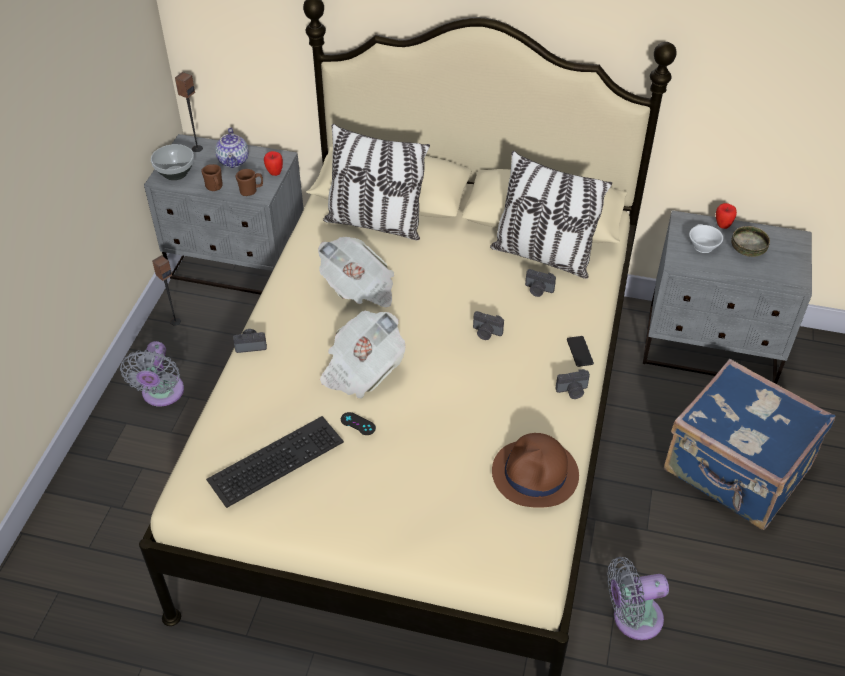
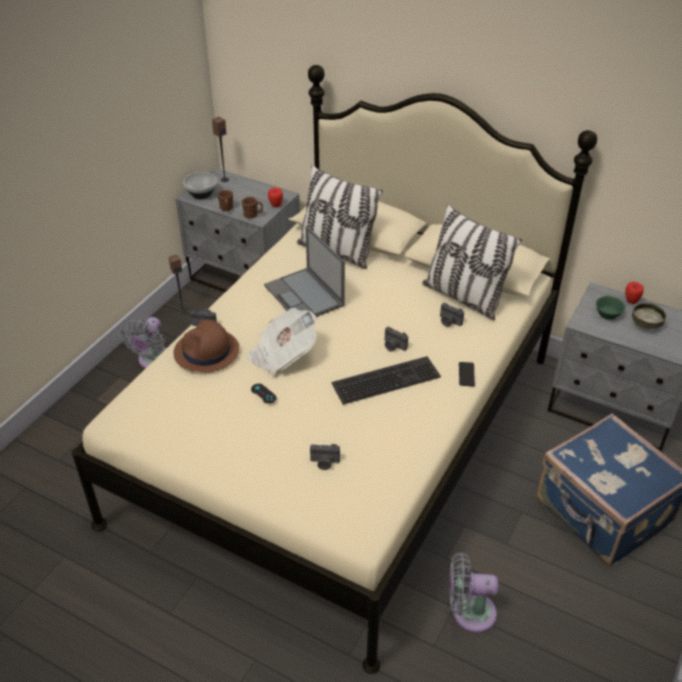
camera: 15 degrees right, 5 degrees down
(234, 160) = (248, 192): teapot -> none
(276, 458) = (190, 406): keyboard -> keyboard (386, 378)
(359, 288) = (304, 296): newspaper -> laptop
(535, 474) = (392, 460): brown hat -> brown hat (206, 352)
(572, 391) = (448, 403): camera -> camera (324, 463)
(701, 246) = (606, 313): white cup -> green cup

